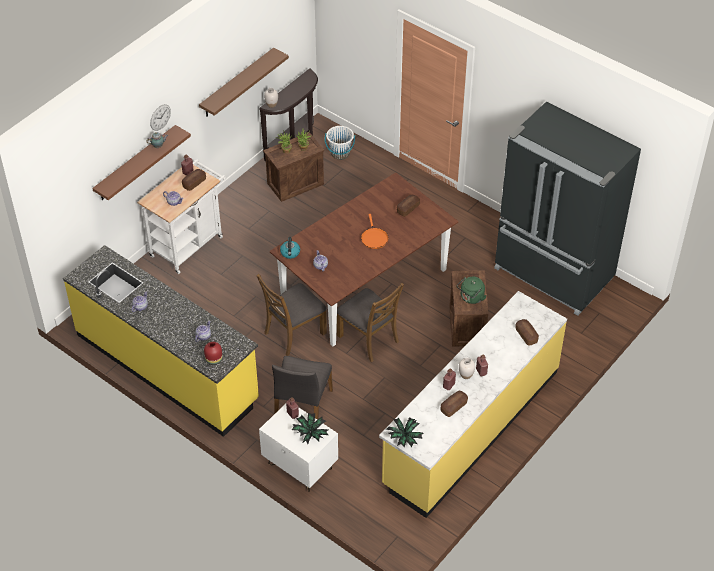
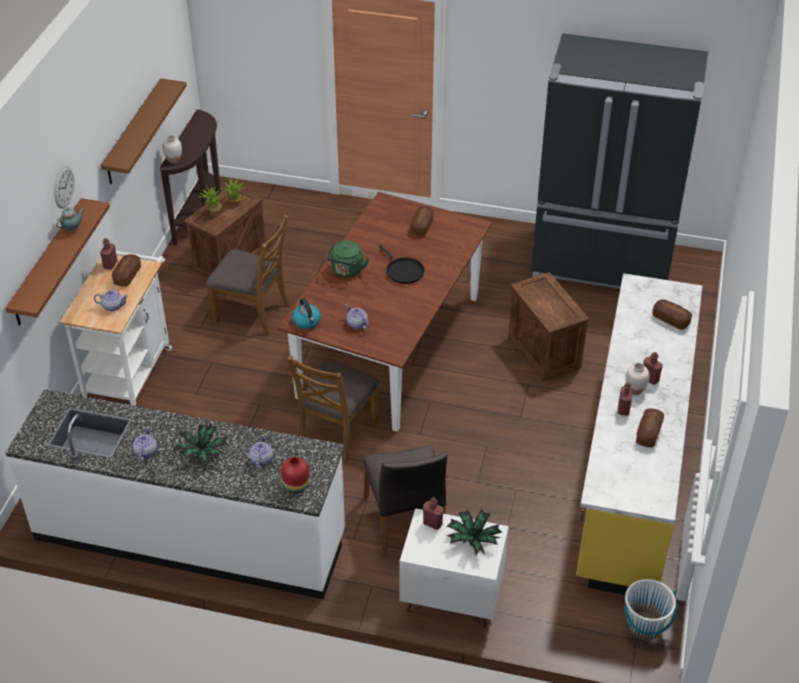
camera: 25 degrees left, 5 degrees down
(167, 367) = (190, 536): yellow counter -> white counter
(340, 153) = (264, 210): white bucket -> white bucket (644, 626)
(369, 338) = (436, 406): brown chair -> brown chair (252, 312)
(374, 238) = (403, 271): orange frying pan -> black frying pan
(404, 438) = (615, 494): potted plant -> potted plant (202, 454)
(471, 298) = (555, 307): green kettle -> green kettle (347, 271)

